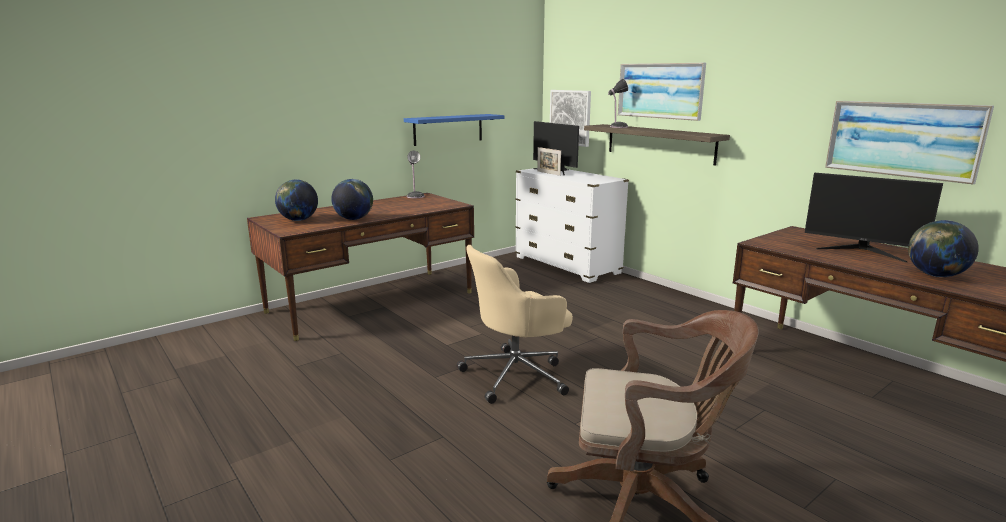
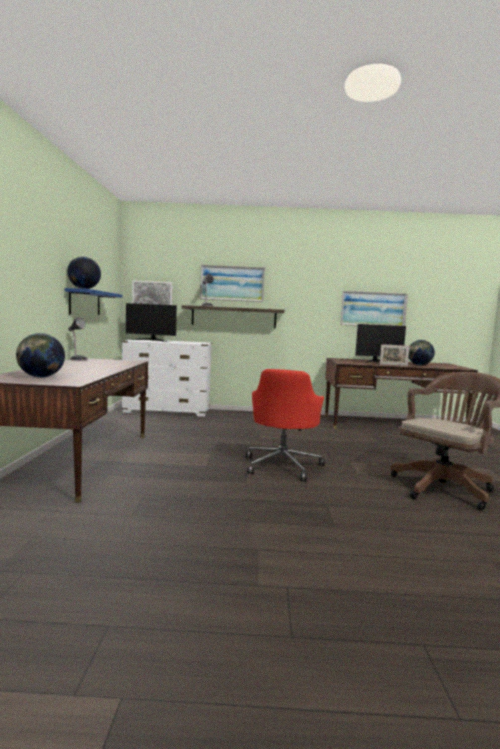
camera: 50 degrees left, 10 degrees down
(354, 219) = (93, 372): globe -> globe (84, 289)
(517, 375) = (282, 465): beige office chair -> red office chair
(548, 173) = (152, 341): picture frame -> picture frame (393, 365)

